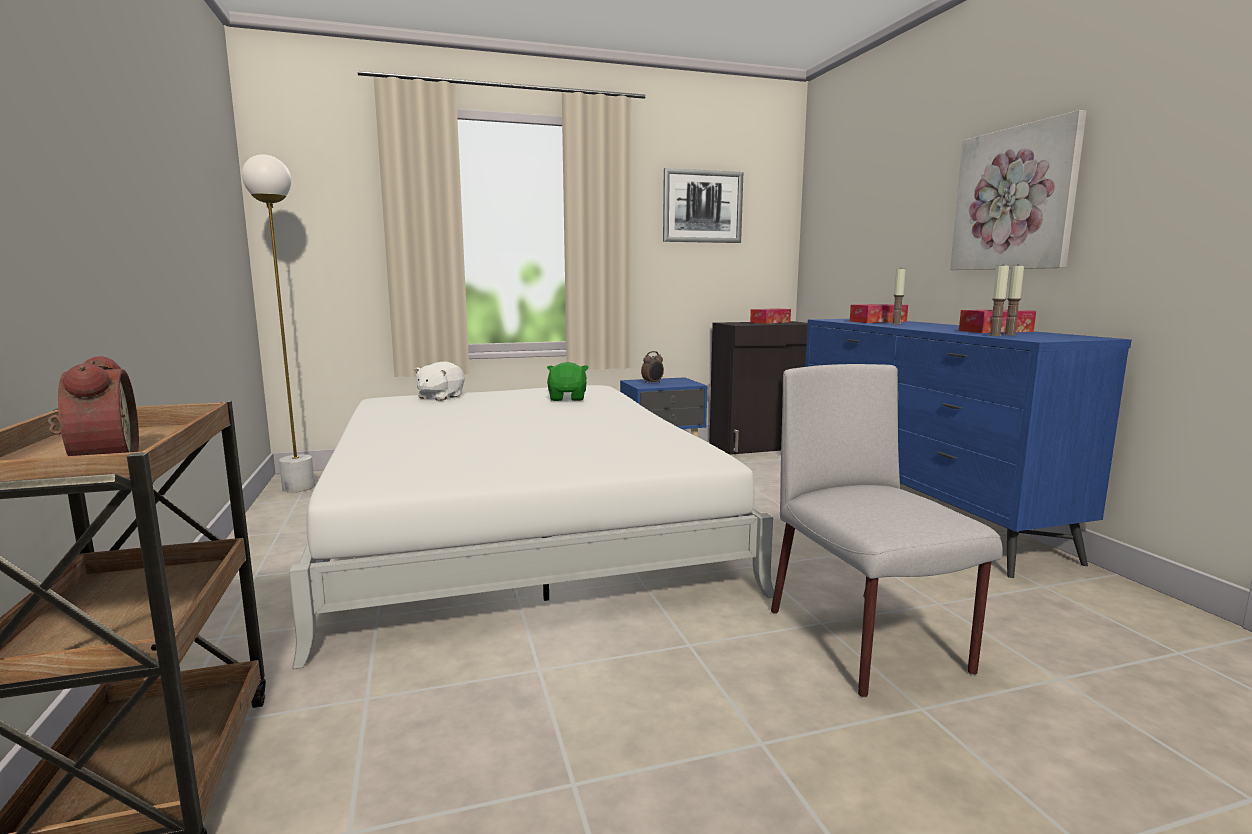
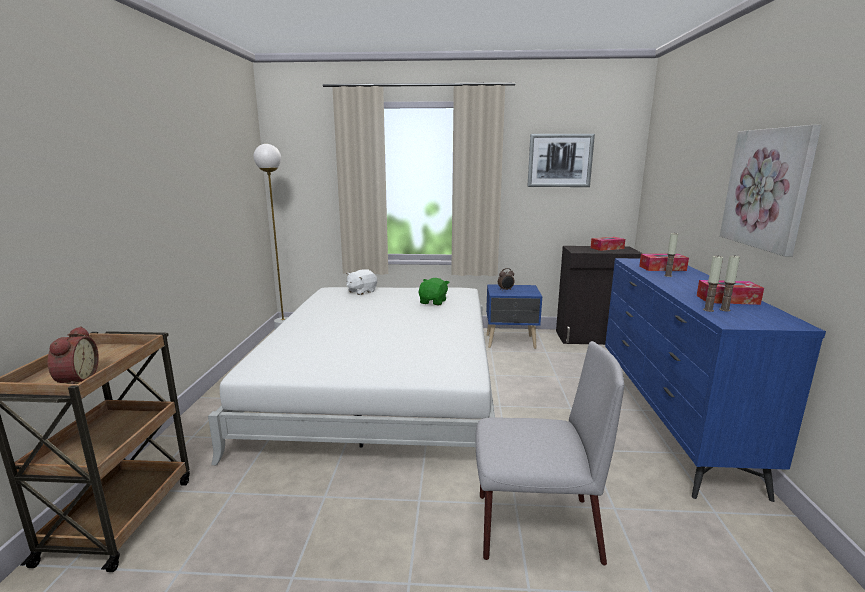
camera: 20 degrees right, 5 degrees up
(868, 642) = (534, 528): grey chair -> grey chair turned 90 degrees clockwise

